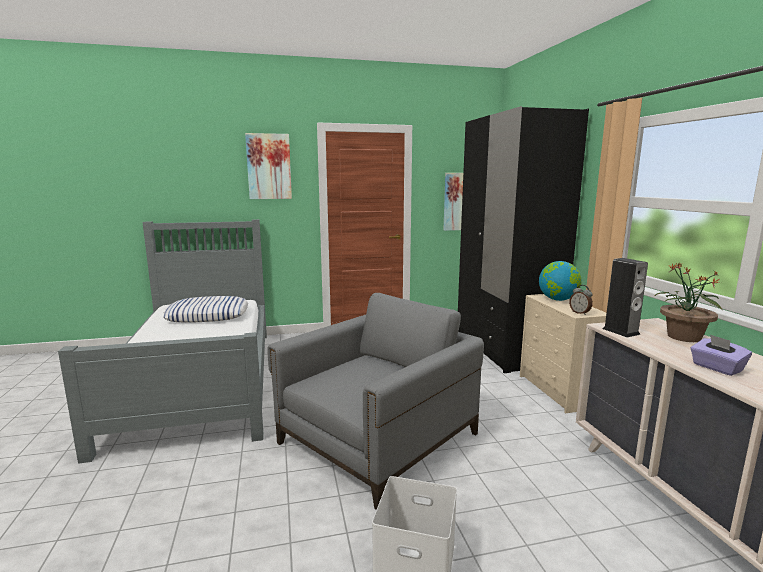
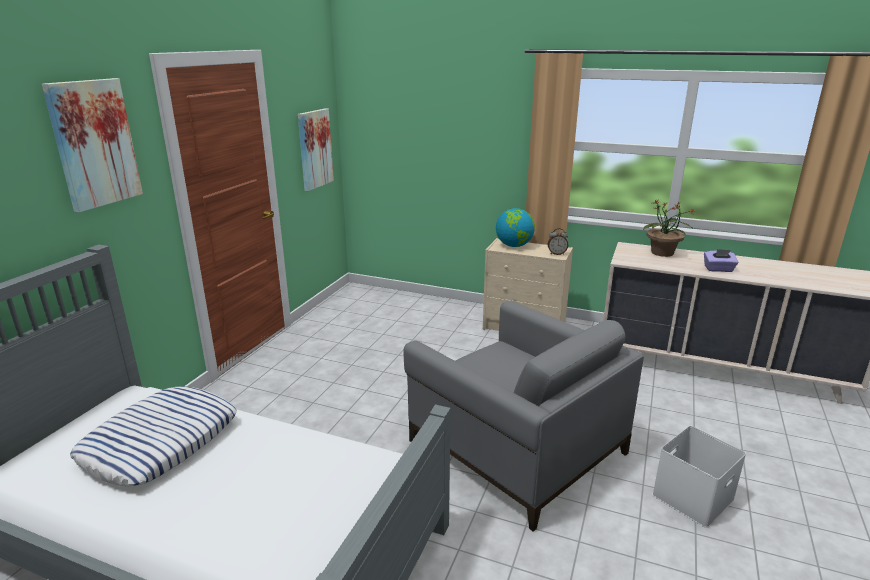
camera: 55 degrees left, 10 degrees up
(378, 439) = (515, 446): grey armchair -> grey armchair turned 150 degrees clockwise
(504, 349) = (425, 309): black wardrobe -> none
(620, 331) = (637, 262): speaker -> none

